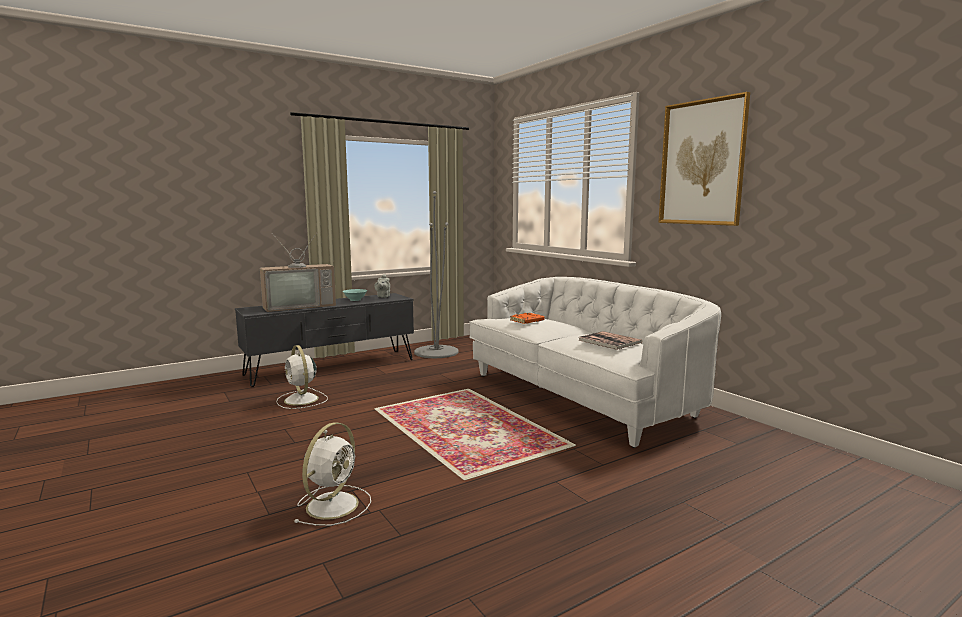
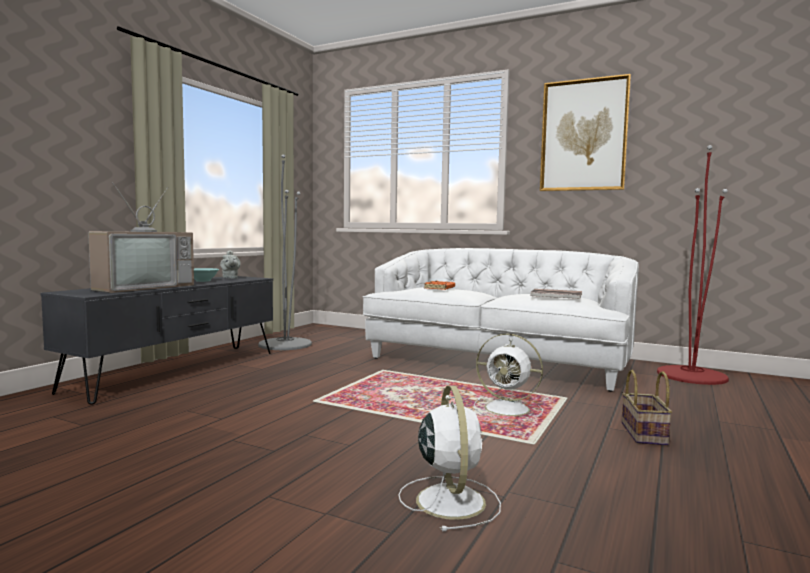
camera: 30 degrees left, 5 degrees down
(301, 400) = (198, 407): white fan -> white fan (509, 409)
(576, 496) = (645, 434): none -> basket
(770, 447) = (691, 375): none -> red floor lamp

